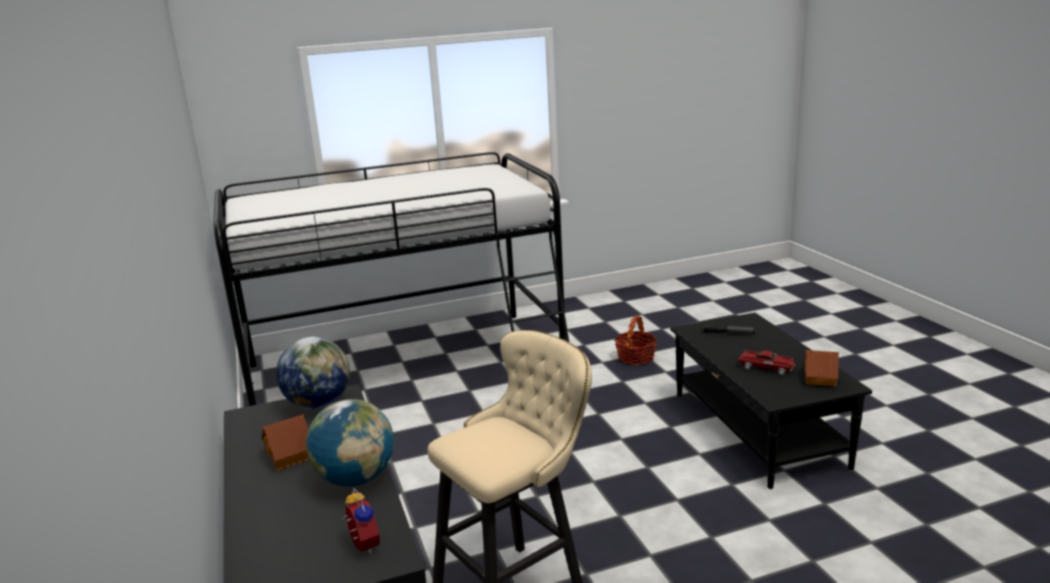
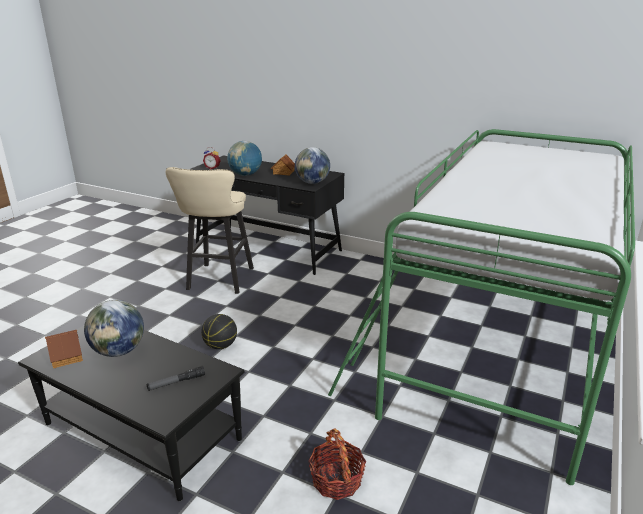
camera: 135 degrees right, 5 degrees up
(408, 369) = (496, 354): black bed -> green bed
(623, 476) = (220, 346): none -> basketball
(766, 367) = (119, 351): toy car -> globe

